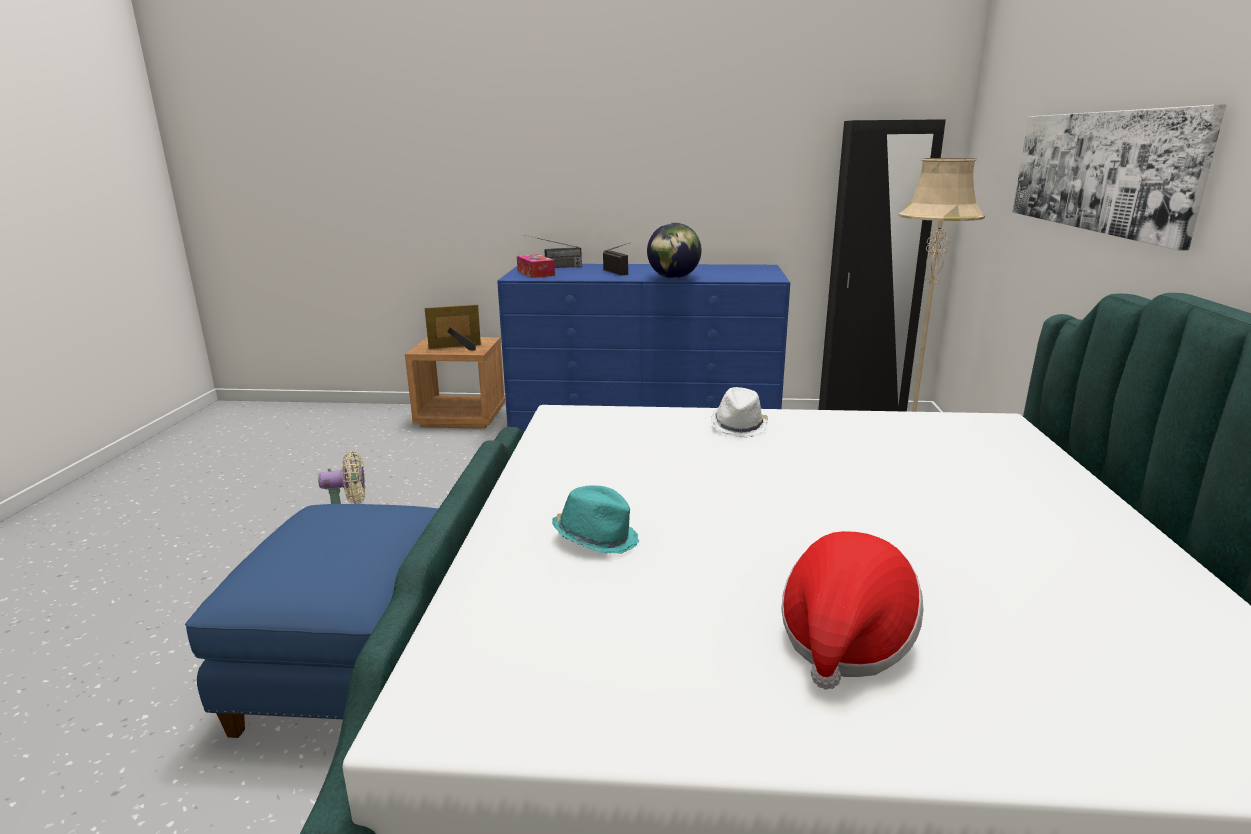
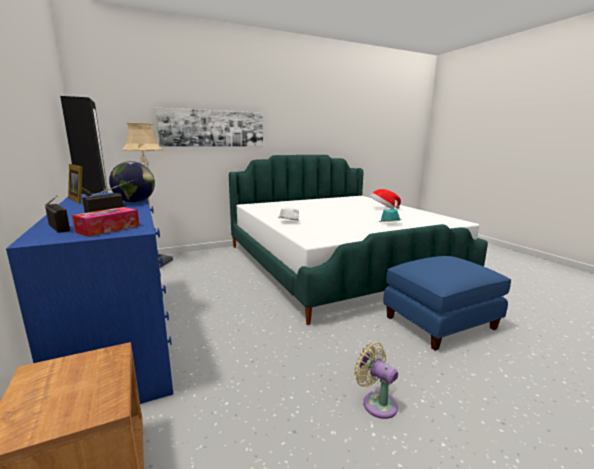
camera: 120 degrees left, 5 degrees down
(457, 348) = (91, 376): picture frame -> picture frame (80, 200)

